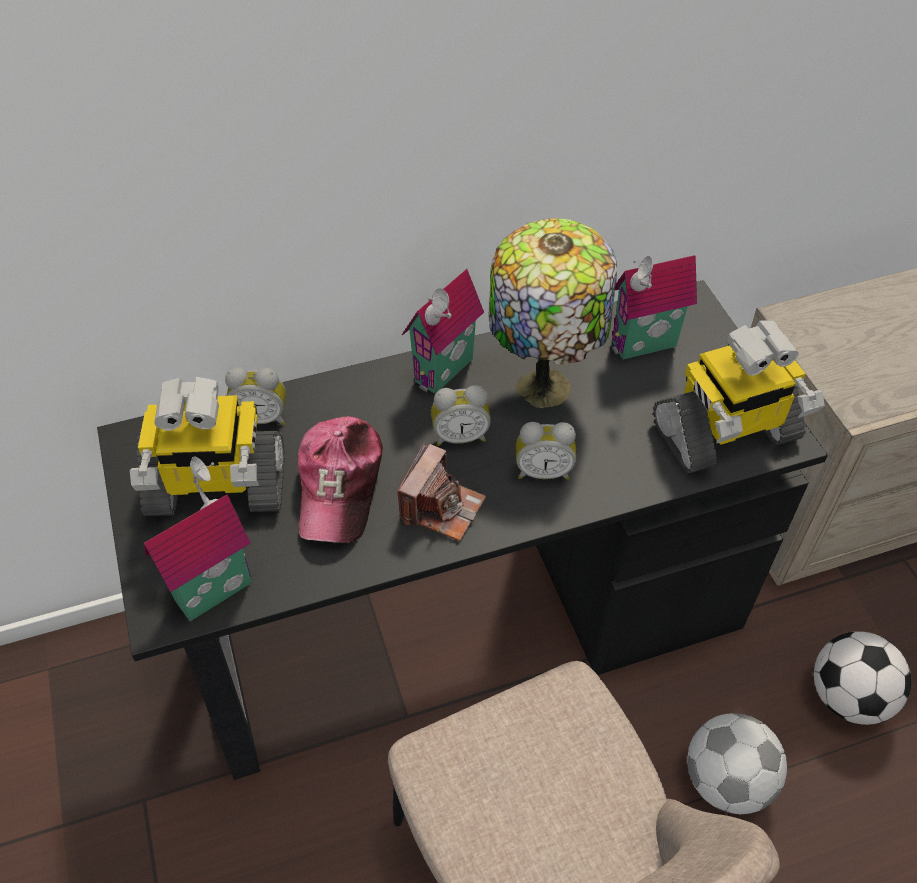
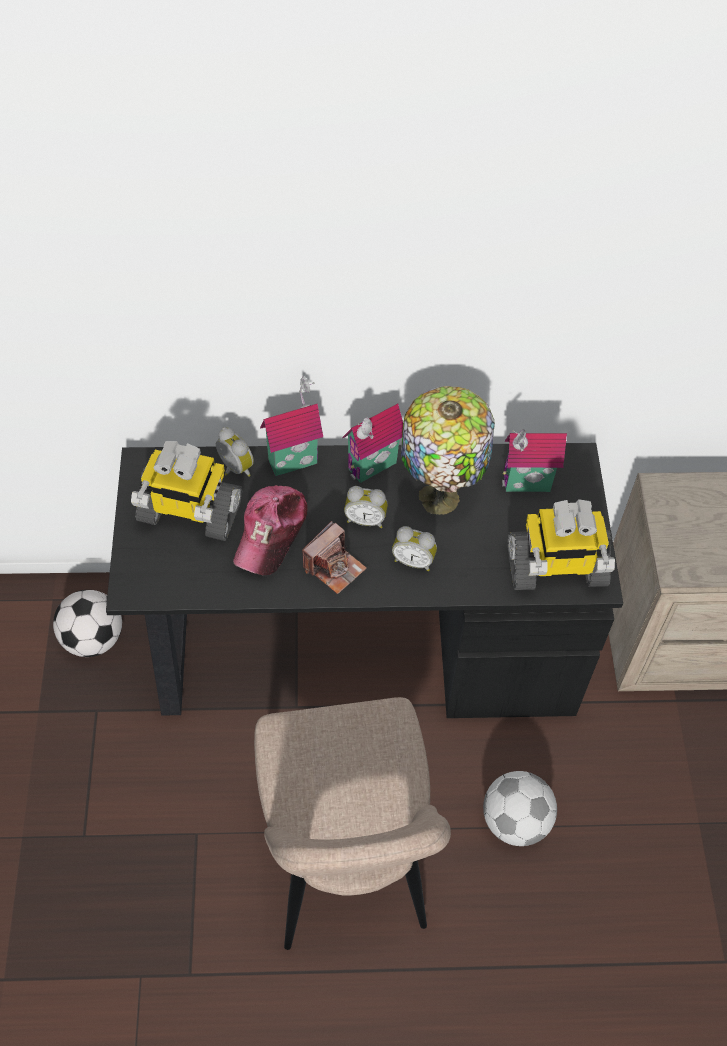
camera: 15 degrees right, 5 degrees up
(211, 587) = (166, 580): toy house -> toy house (292, 459)
(262, 417) = (234, 469): alarm clock -> alarm clock turned 150 degrees counterclockwise
(848, 697) = (635, 790): football -> football (93, 639)

